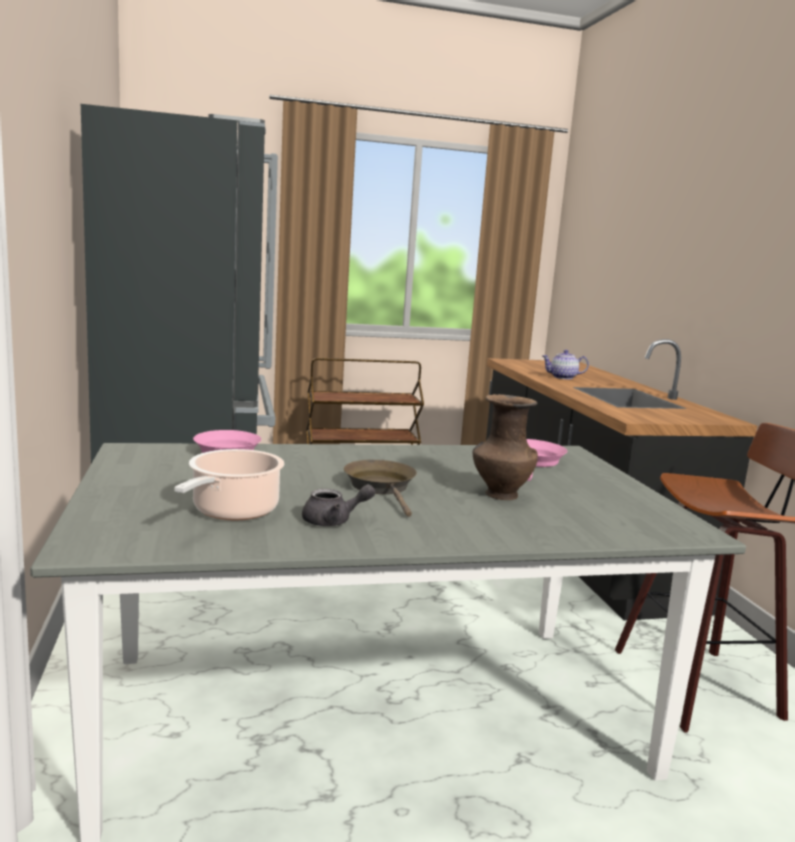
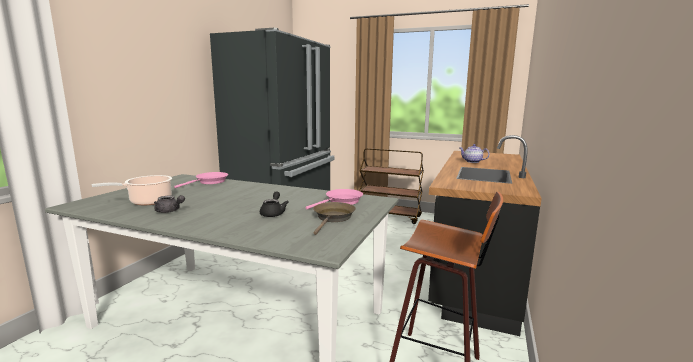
camera: 35 degrees right, 0 degrees up
(382, 488) = (229, 202): brown frying pan -> brown frying pan (333, 218)
(499, 494) = (273, 213): brown vase -> black teapot

